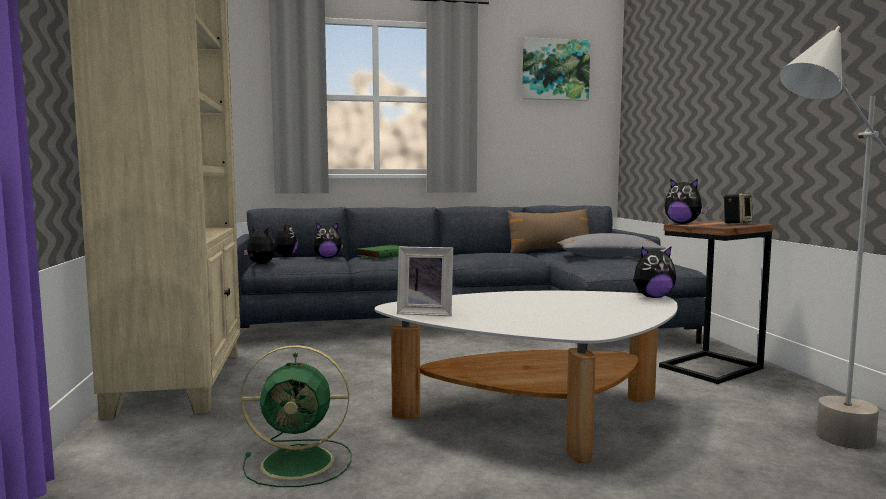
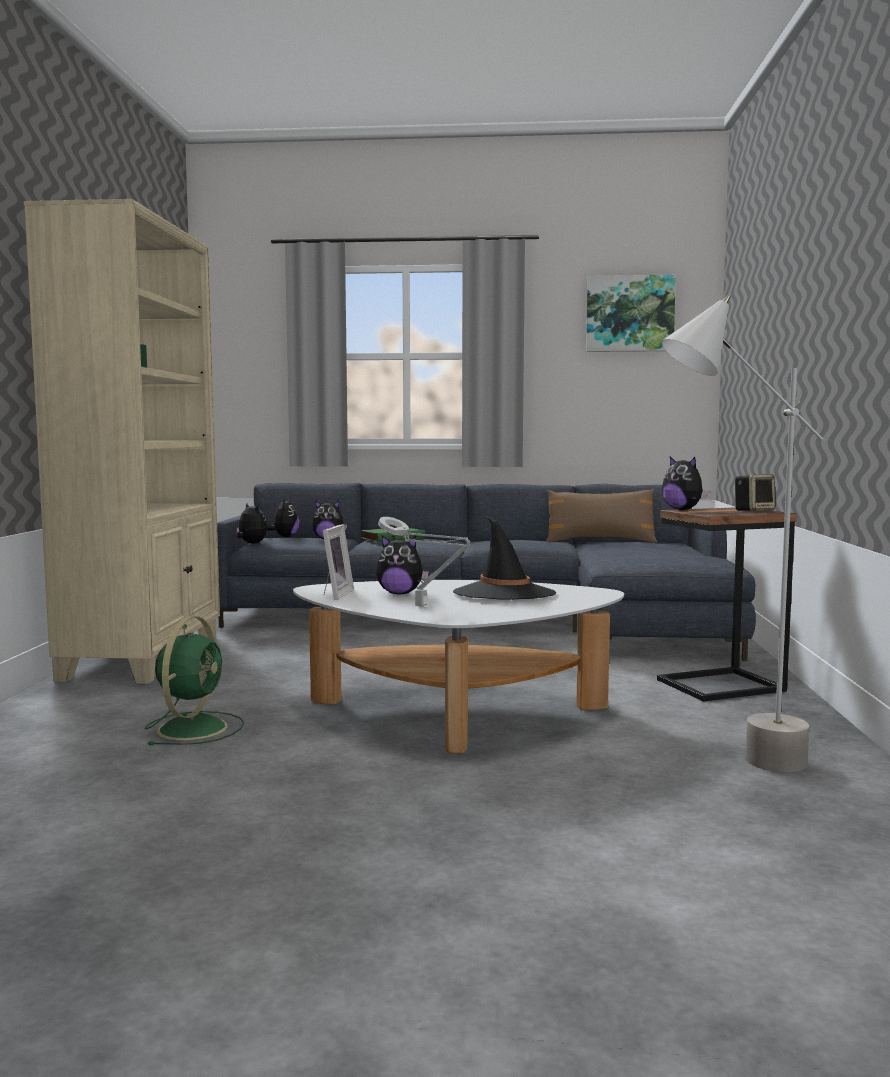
camera: 15 degrees right, 0 degrees up
(301, 462) = (194, 728): green fan -> green fan turned 90 degrees counterclockwise
(426, 313) = (334, 594): picture frame -> picture frame turned 105 degrees counterclockwise
(534, 321) = (424, 607): none -> grey table lamp
(576, 303) = (504, 594): none -> black hat
(608, 256) = (654, 549): grey pillow -> none
(652, 297) = (603, 592): plush toy -> plush toy (400, 593)

